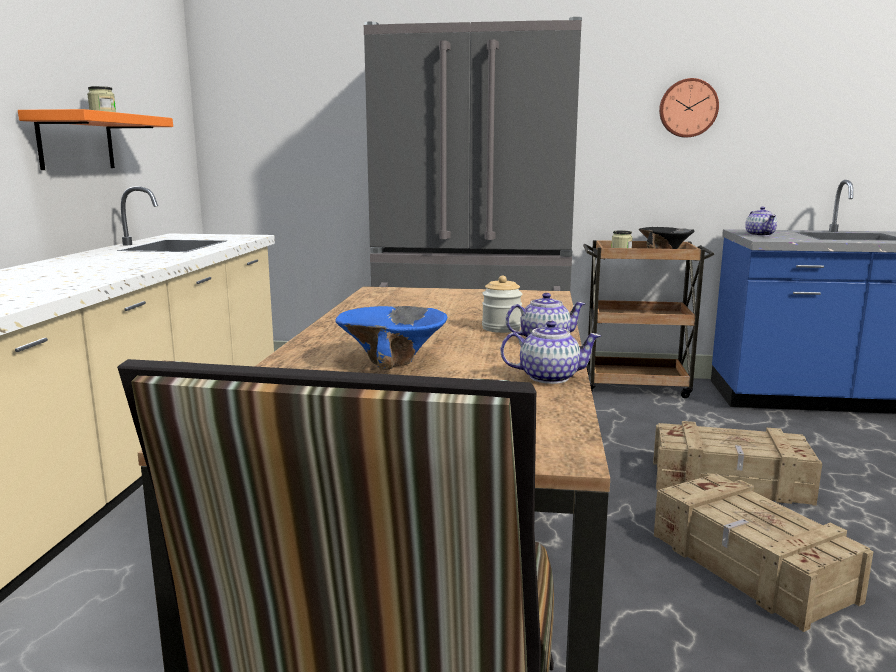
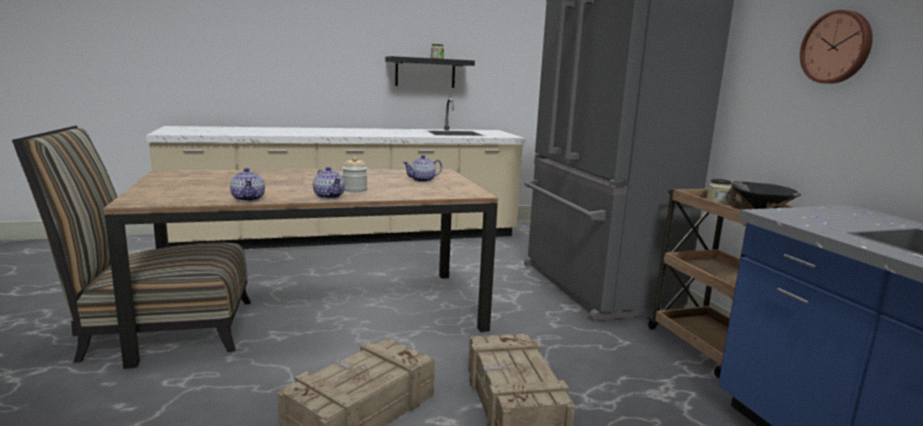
camera: 65 degrees right, 0 degrees up
(76, 142) = (425, 72): orange shelf -> black shelf
(393, 362) = (270, 181): blue bowl -> none
(760, 235) = (820, 213): teapot -> teapot (422, 180)

